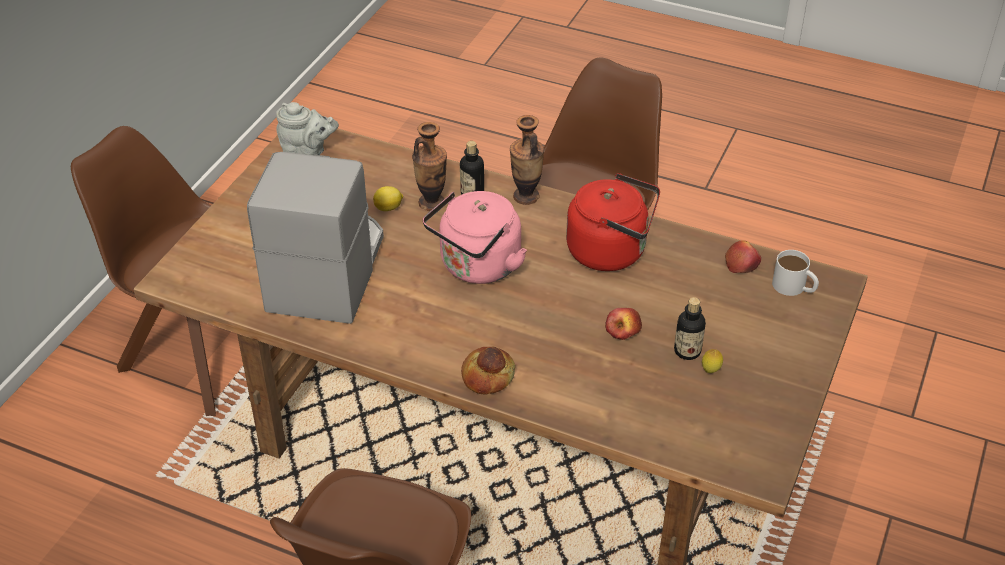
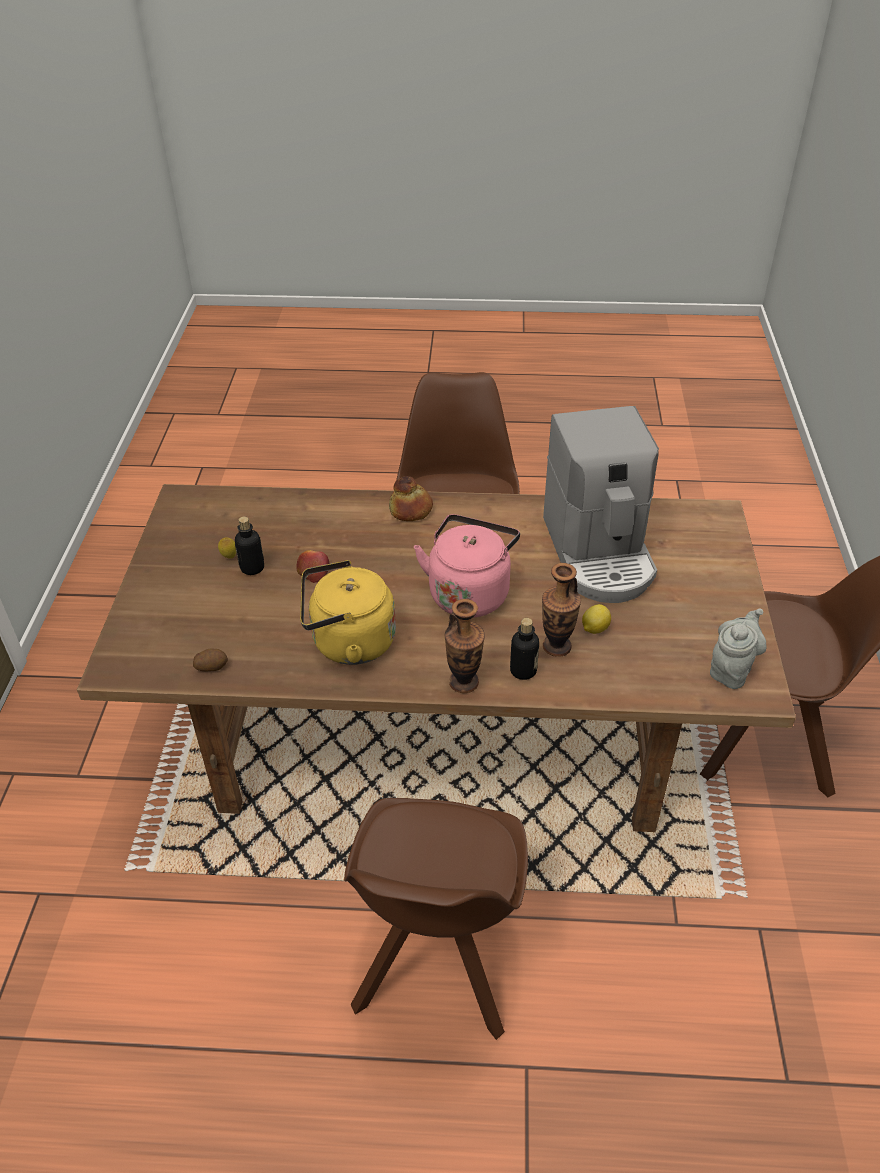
camera: 160 degrees right, 0 degrees up
(307, 153) = (732, 669): grey teapot -> grey teapot turned 135 degrees clockwise
(611, 251) = (348, 643): red kettle -> yellow kettle
(741, 263) = (211, 666): apple -> potato
(794, 287) = (155, 653): white mug -> none

